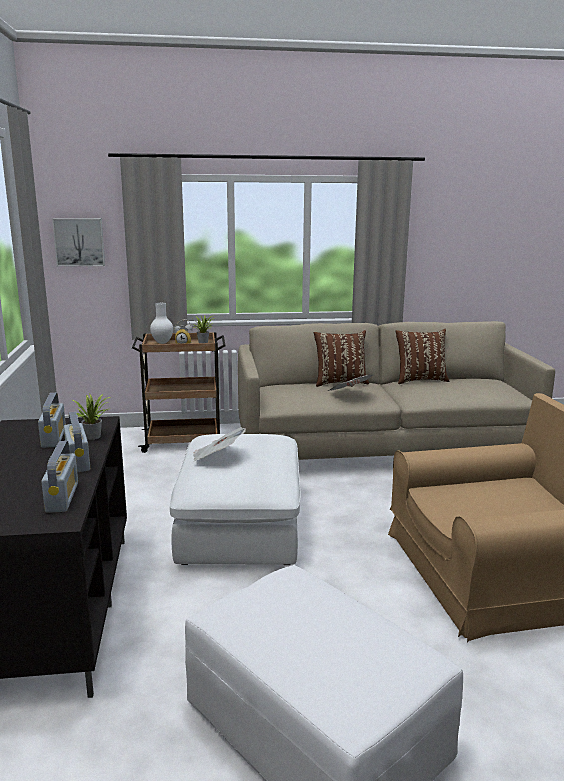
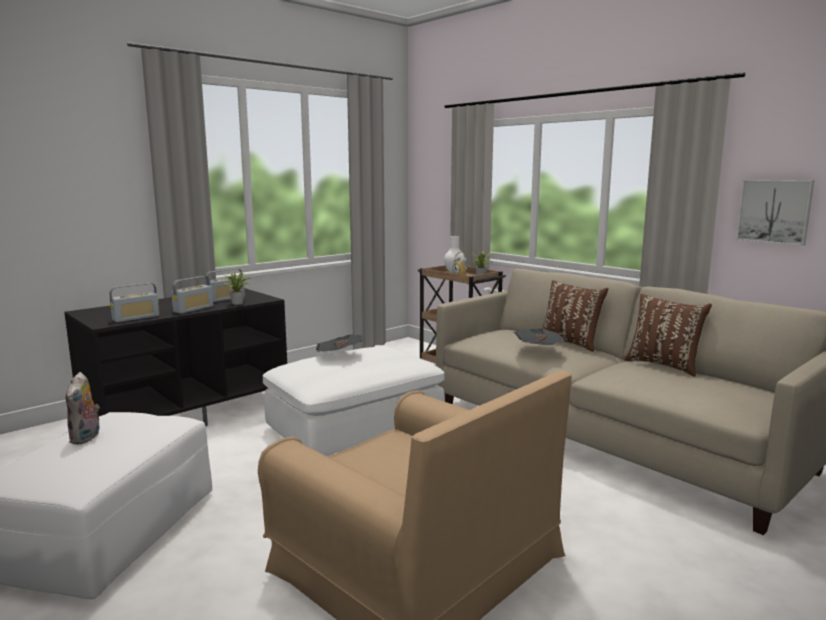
camera: 55 degrees right, 5 degrees down
(79, 242) = (431, 181): picture -> picture (774, 211)
(297, 636) = (86, 438): none -> plush toy

